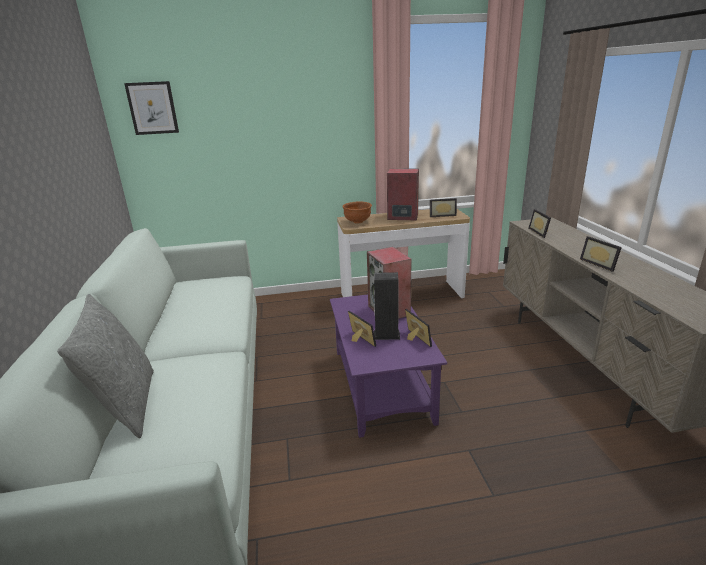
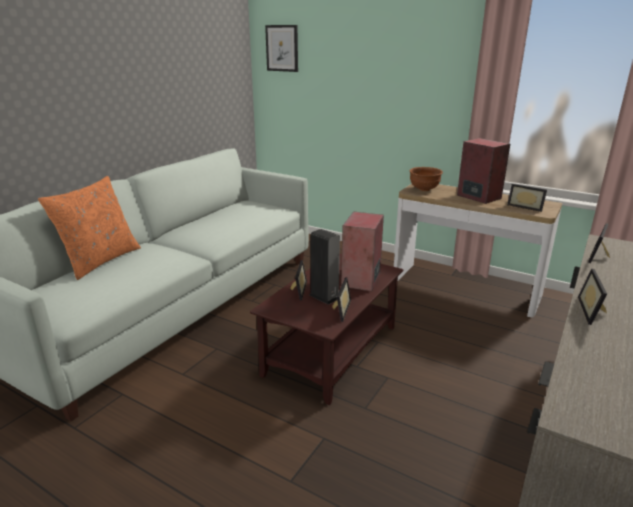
camera: 40 degrees right, 0 degrees up
(126, 405) = (100, 261): grey pillow -> orange pillow
(380, 384) = (332, 349): purple coffee table -> brown coffee table

